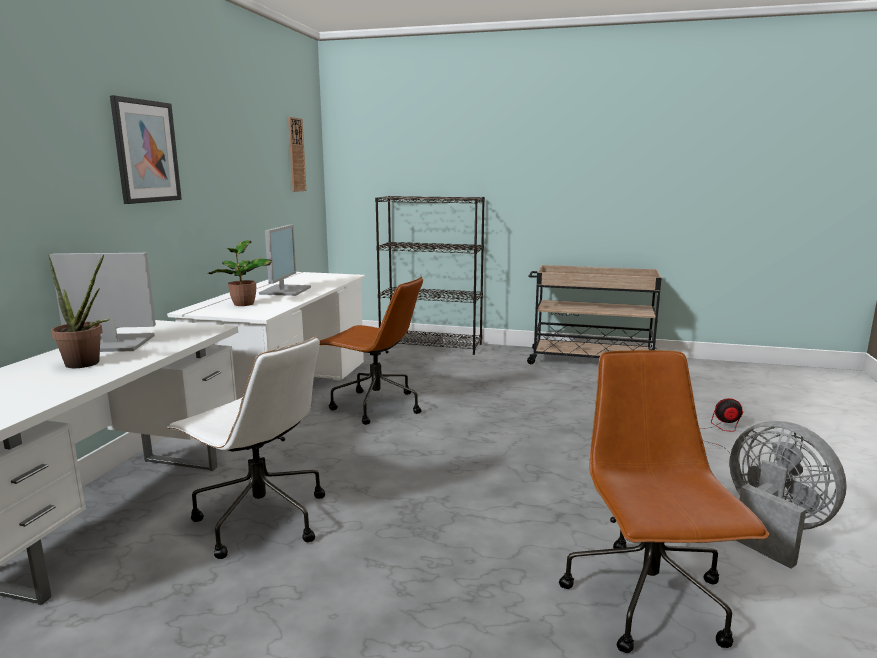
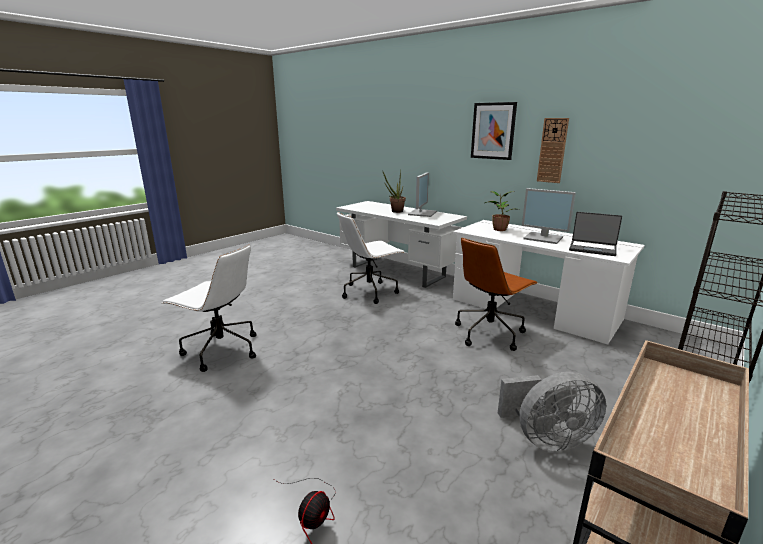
camera: 115 degrees right, 5 degrees up
(296, 155) = (710, 133): wall clock -> wall clock (552, 150)
(323, 280) = (592, 249): none -> laptop
(649, 601) = (220, 350): brown office chair -> white office chair
(773, 529) = (192, 421): grey fan -> grey fan (547, 439)

